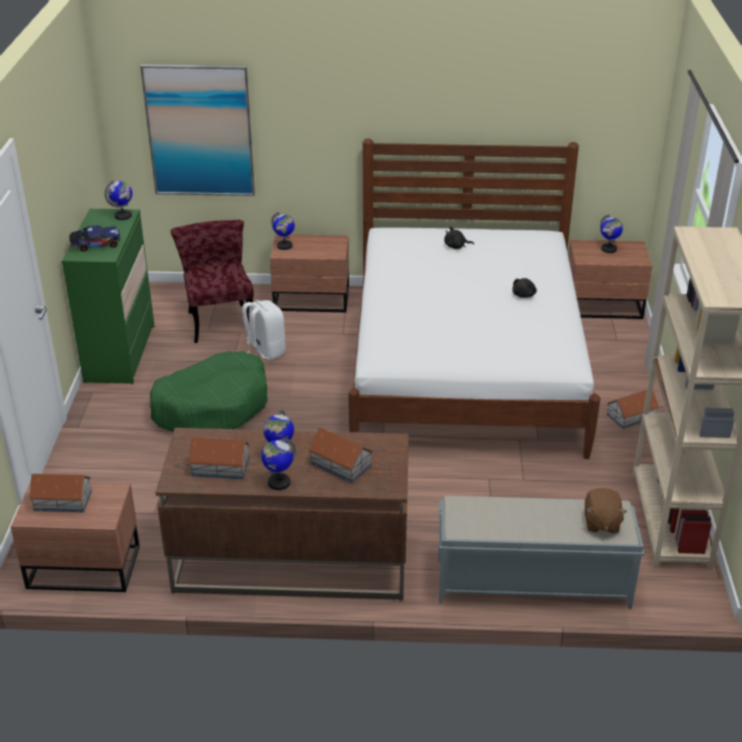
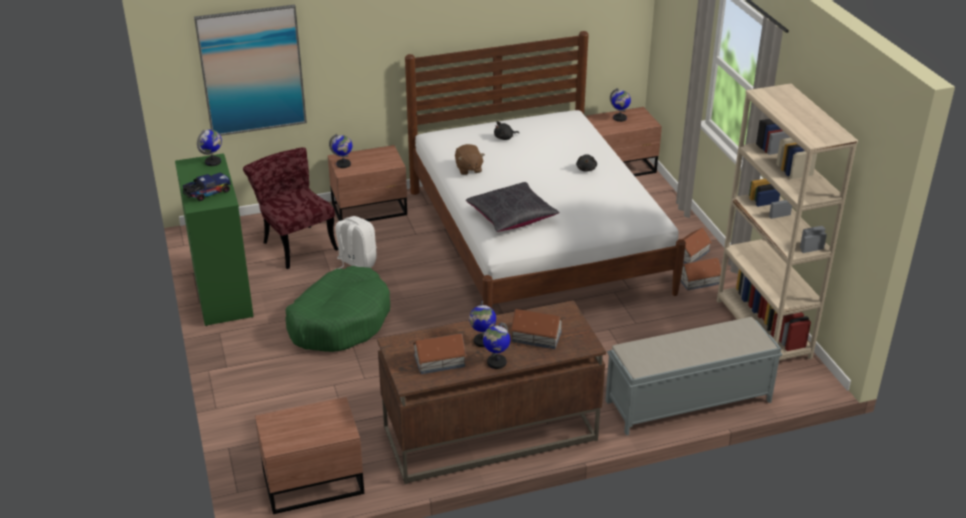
camera: 20 degrees left, 0 degrees up
(63, 501) = (297, 425): toy house -> toy house (699, 280)
(409, 330) = (511, 217): none -> black pillow
(601, 523) = (741, 338): brown plush toy -> brown plush toy (468, 169)

